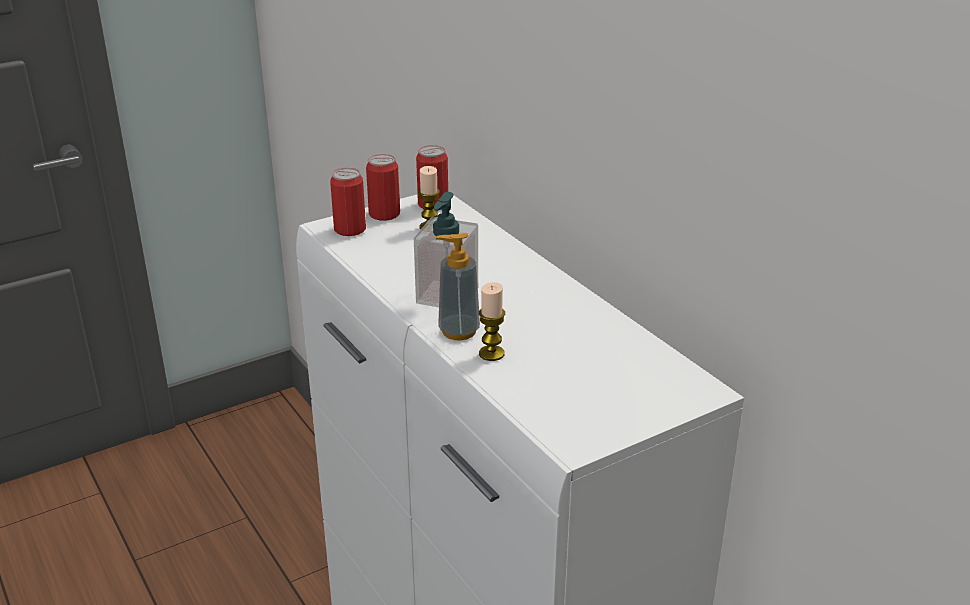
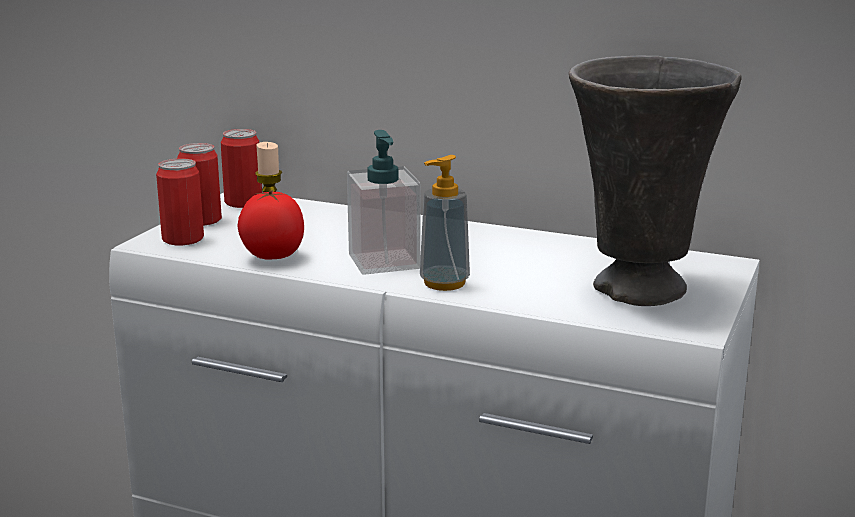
camera: 35 degrees left, 10 degrees down
(381, 266) = (272, 257): none -> tomato
(491, 354) = (505, 290): candle -> none
(587, 393) = (639, 291): none -> grey vase

